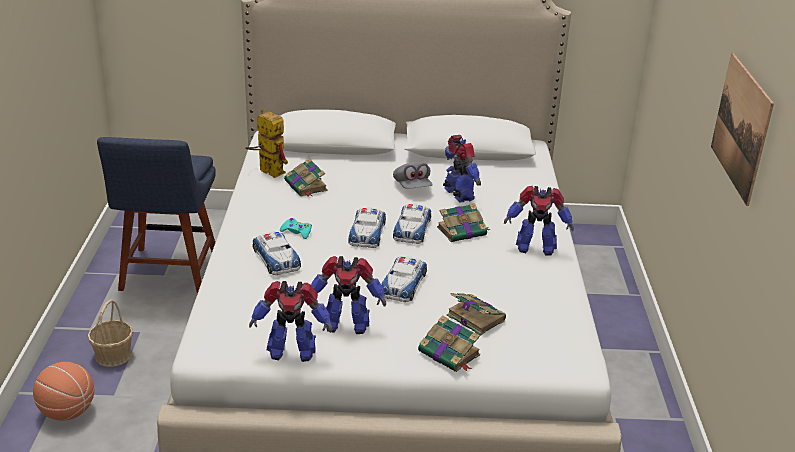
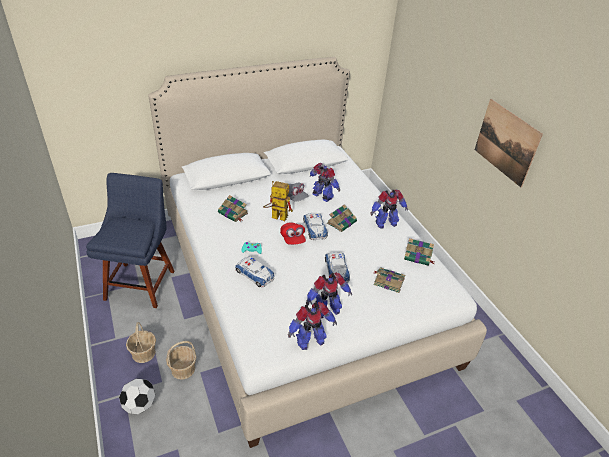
camera: 25 degrees left, 10 degrees up
(67, 412) = (140, 405): basketball -> football
(151, 389) = (183, 369): none -> basket
(168, 274) = (141, 282): blue chair -> blue chair turned 150 degrees counterclockwise
(266, 171) = (201, 207): toy robot -> toy robot (275, 217)
(367, 233) = (292, 239): toy car -> red cap
(450, 354) = (393, 311): book -> book (418, 256)

